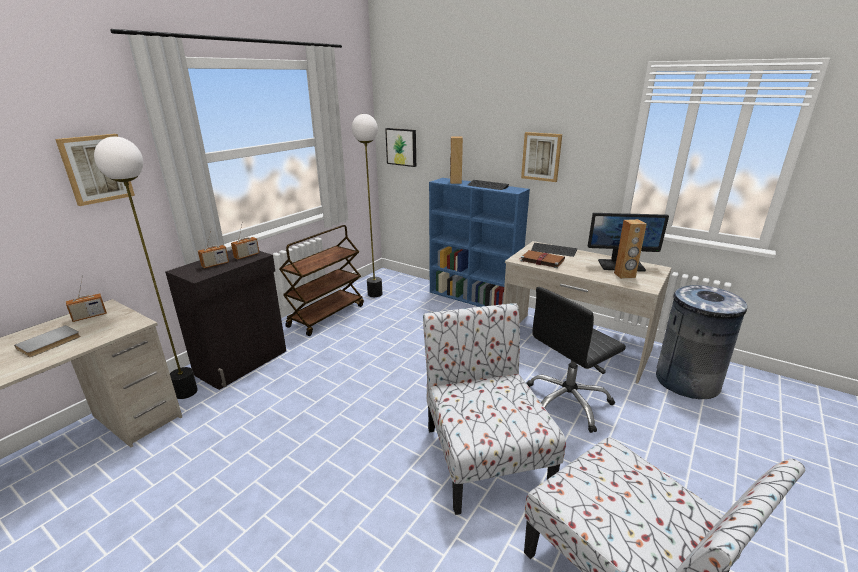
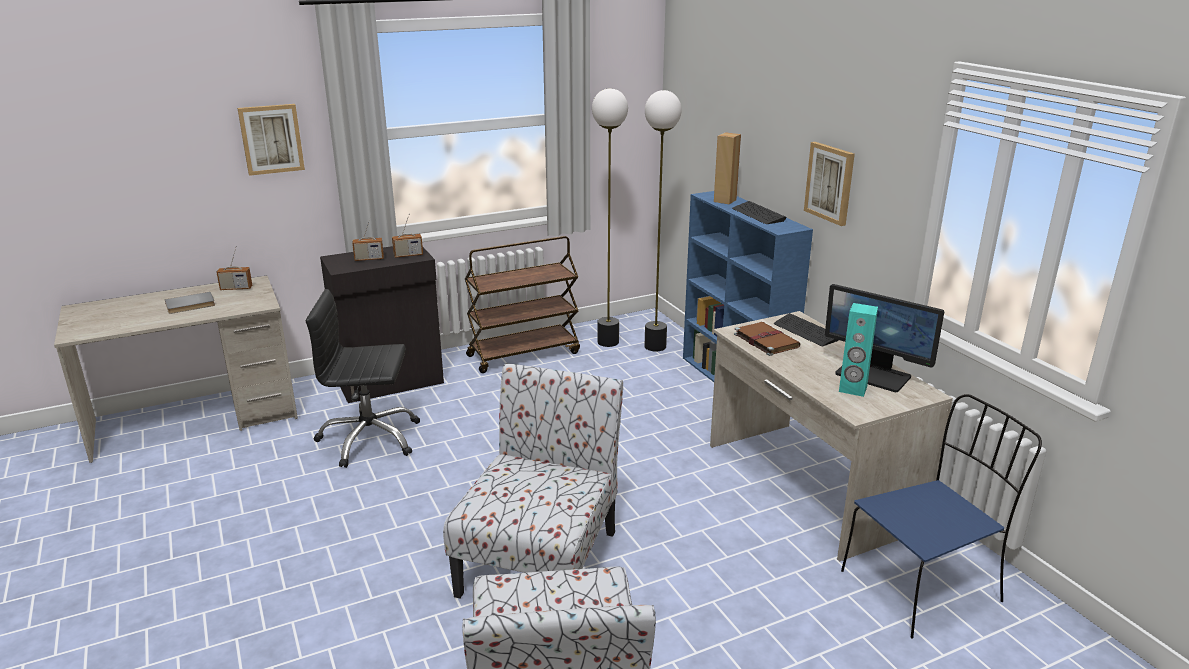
camera: 30 degrees right, 0 degrees up
(186, 392) = (318, 396): floor lamp -> floor lamp (655, 346)
(402, 147) = (685, 135): picture -> none
(567, 402) = (707, 546): black office chair -> black office chair (369, 439)
(624, 275) = (852, 389): brown speaker -> turquoise speaker
(686, 381) = (923, 585): grey trash can -> blue chair

